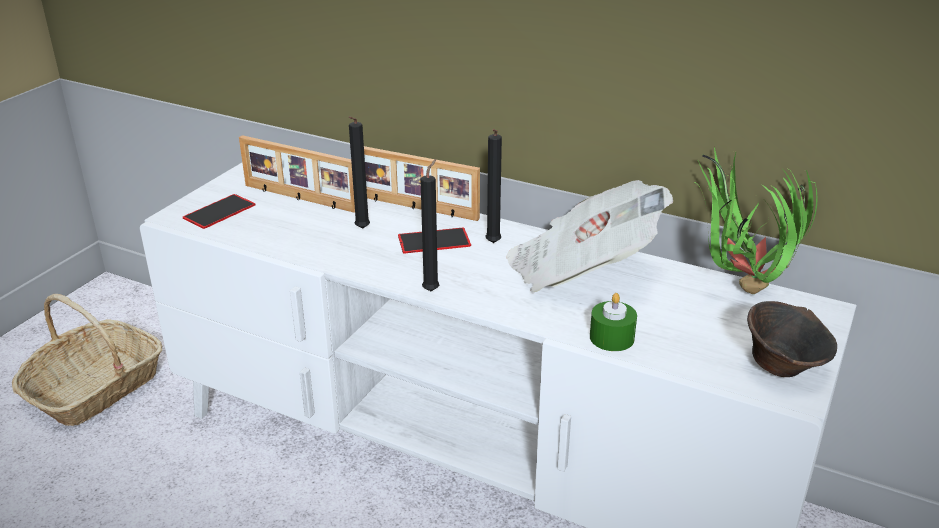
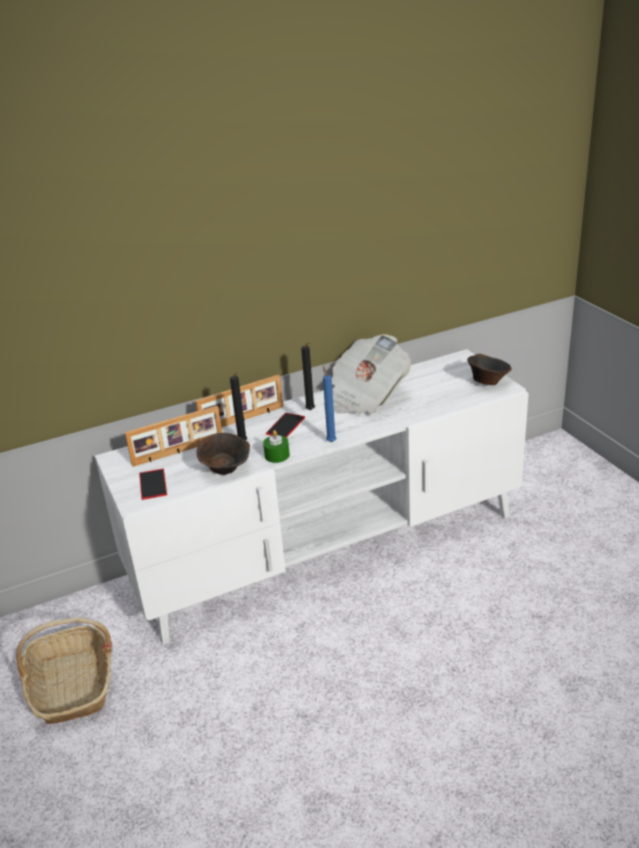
camera: 50 degrees left, 0 degrees up
(291, 243) = (226, 469): none -> brown bowl
(432, 290) = (331, 441): black candle -> blue candle
(611, 337) = (425, 410): green candle -> green candle (277, 455)
(736, 293) = (429, 369): potted plant -> none

